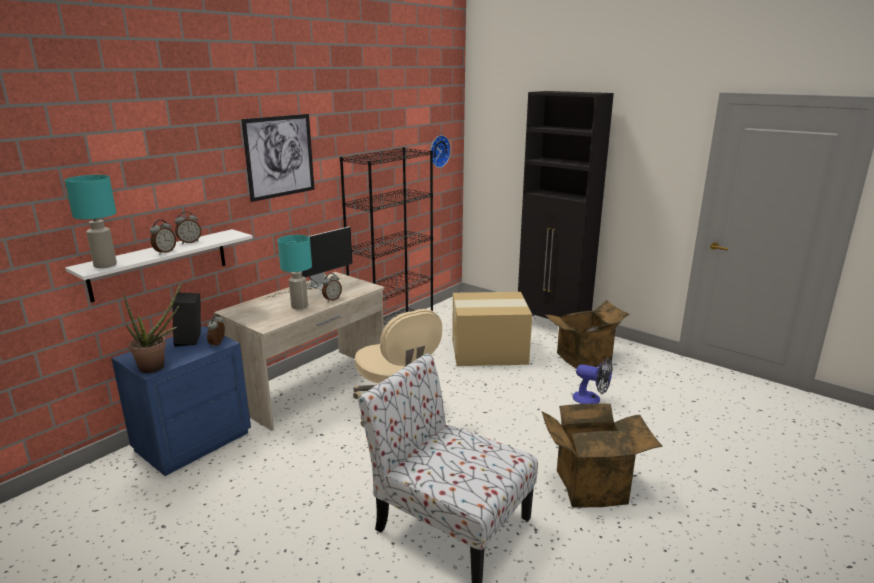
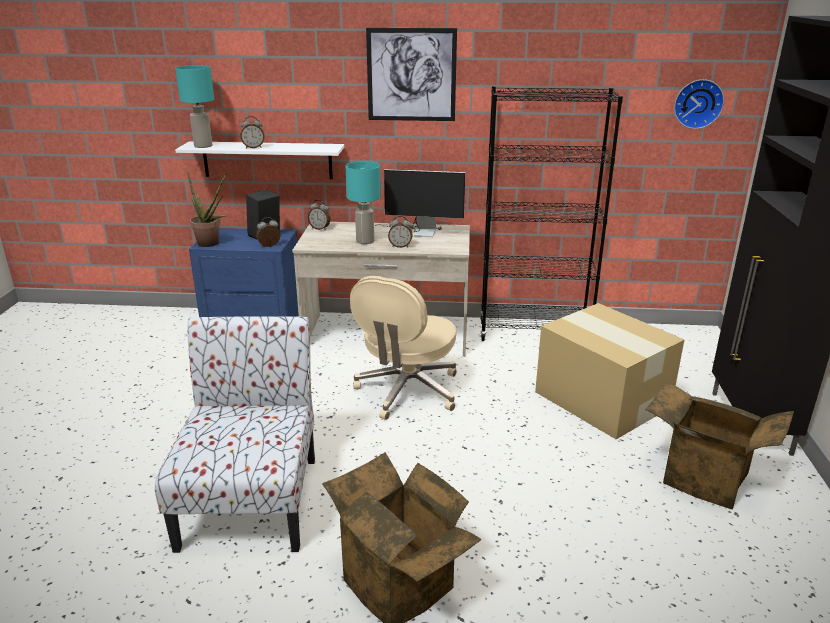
camera: 55 degrees right, 5 degrees up
(189, 242) = (287, 145): alarm clock -> alarm clock (320, 228)
(591, 399) = (601, 521): fan -> none

